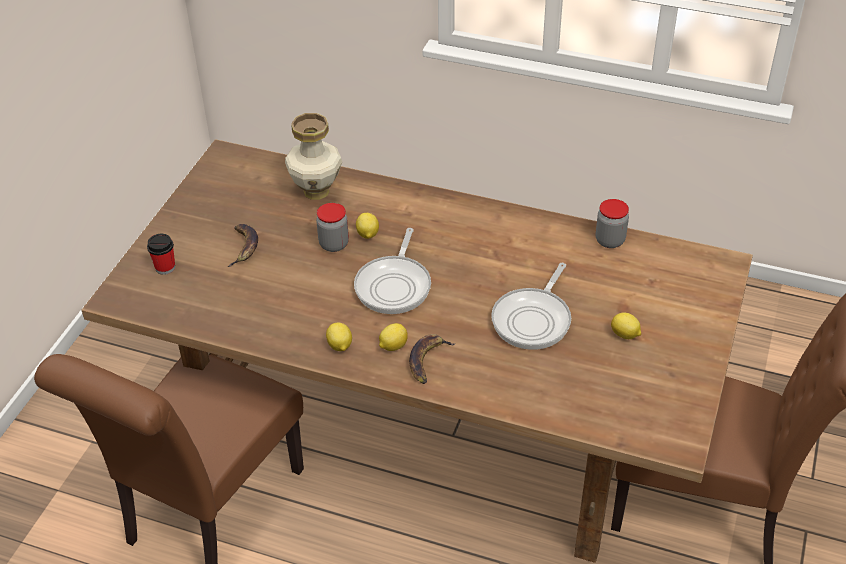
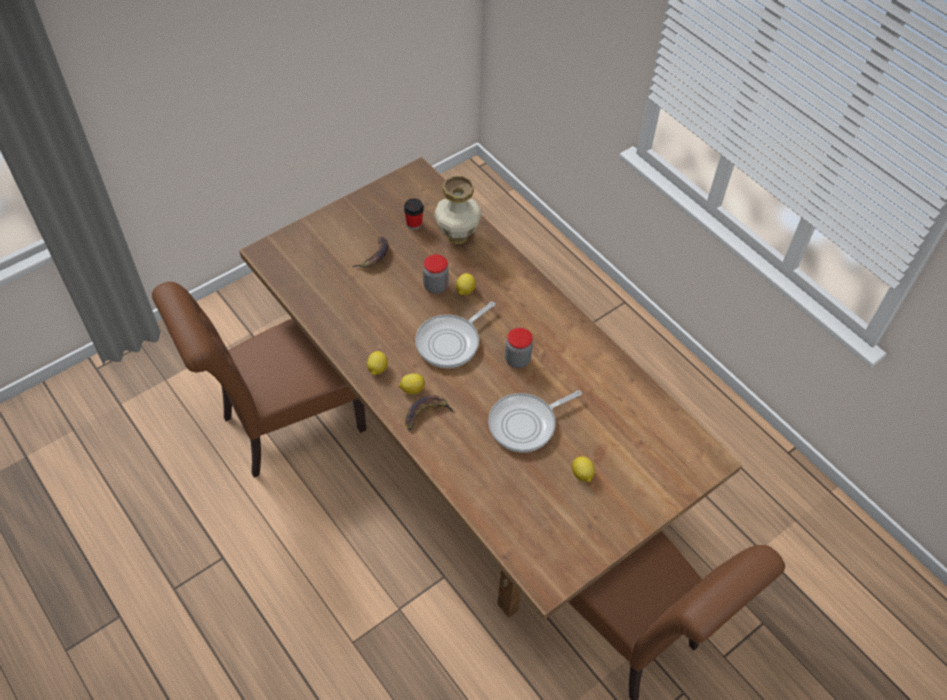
camera: 30 degrees right, 10 degrees up
(165, 267) = (312, 245): cup -> cup (414, 224)
(610, 240) = (638, 391): jar -> jar (517, 359)

